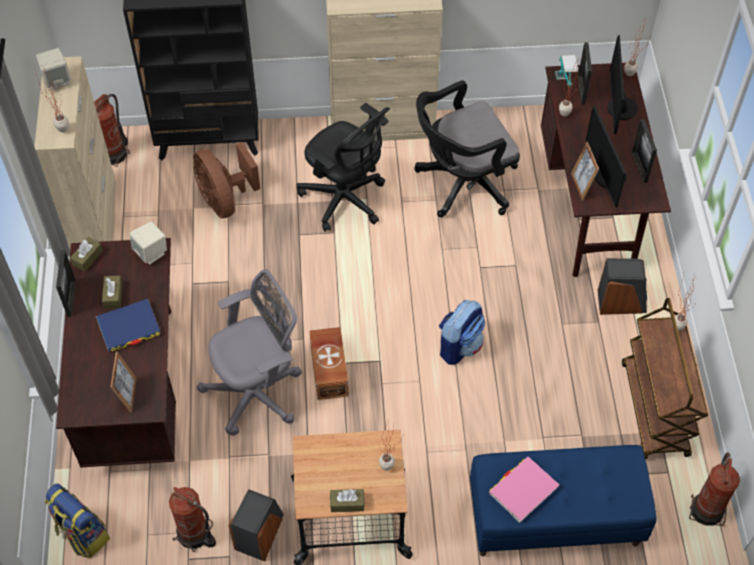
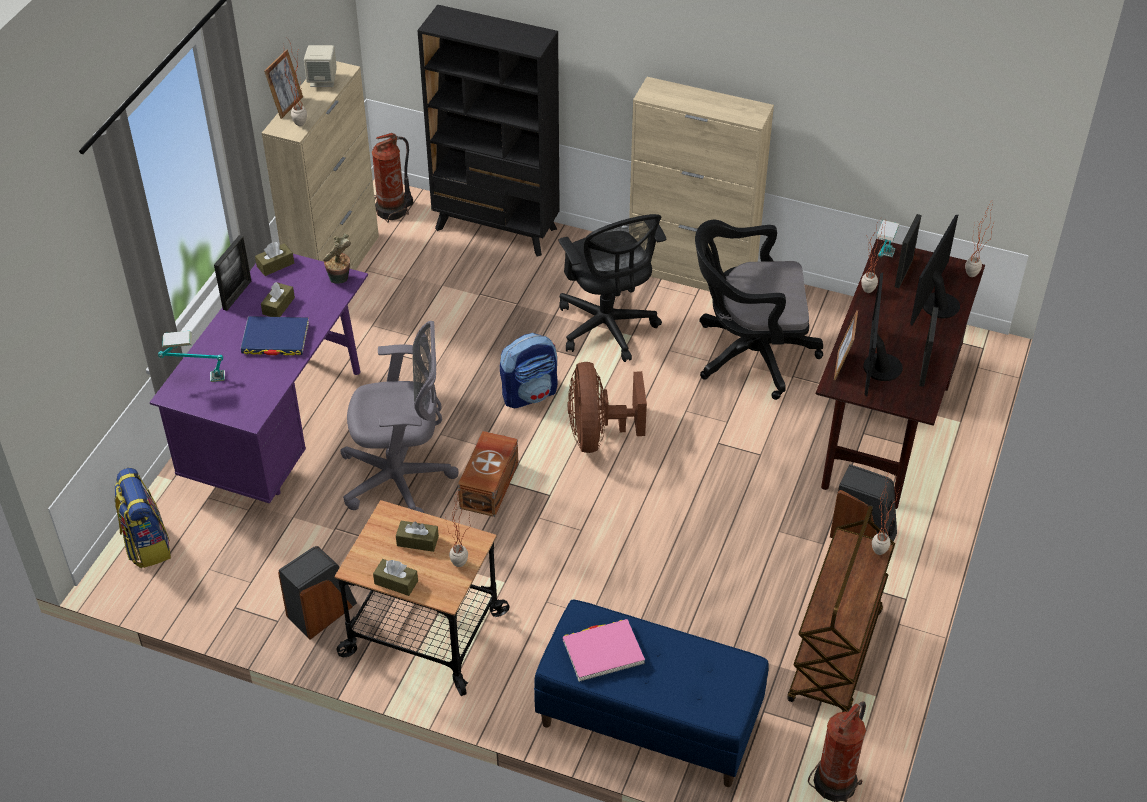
camera: 25 degrees right, 10 degrees down
(83, 390) = (196, 379): none -> table lamp
(128, 395) = (235, 398): picture frame -> picture frame (287, 106)
(135, 390) = (280, 432): brown desk -> purple desk
(151, 253) = (340, 280): beige speaker -> potted plant
(195, 535) = (256, 588): fire extinguisher -> none
(225, 200) = (479, 288): brown fan -> brown fan (598, 435)
(343, 460) = (417, 541): none -> brown tissue box
(459, 345) = (647, 511): backpack -> backpack (530, 394)

